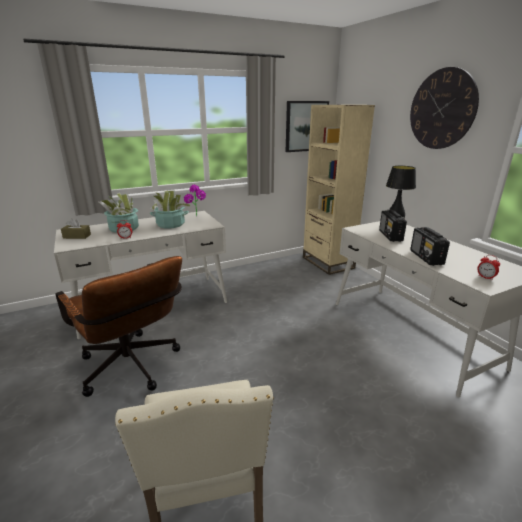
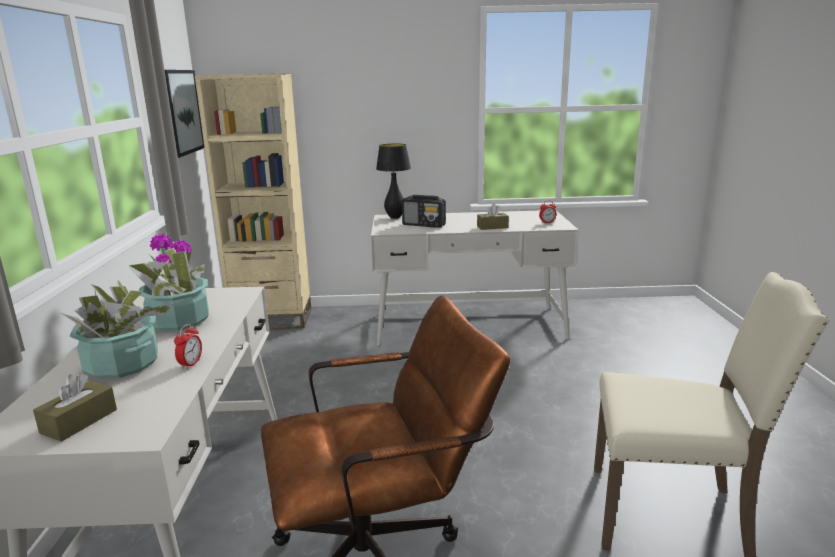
camera: 65 degrees left, 5 degrees down
(426, 258) = (492, 227): radio -> brown tissue box
(442, 109) = (396, 76): wall clock -> none

